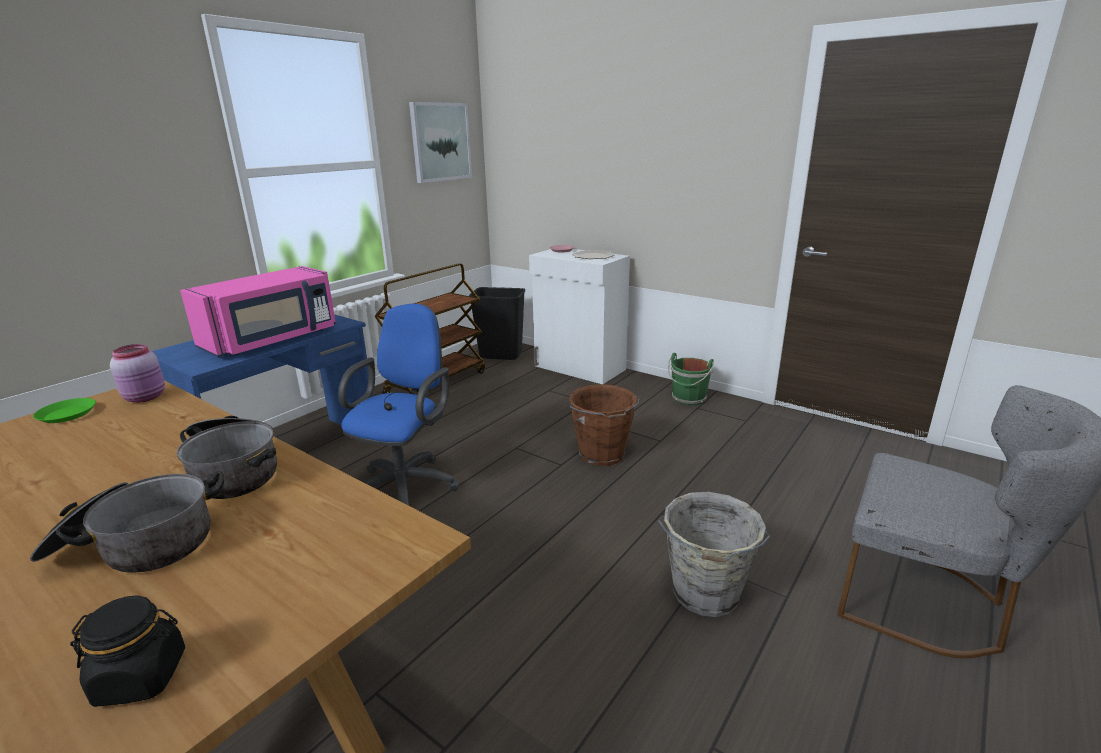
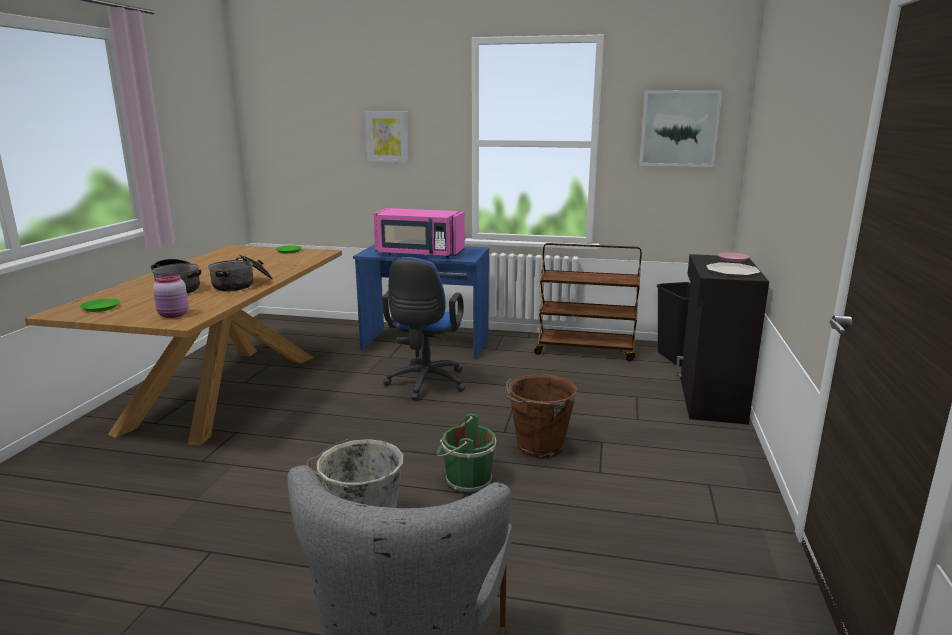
camera: 65 degrees right, 5 degrees down
(87, 175) = (387, 136): none -> picture
(142, 677) = (100, 308): black jar -> green plate
(146, 397) = (314, 255): pink jar -> pink jar (174, 315)
(407, 485) = (425, 385): blue office chair -> blue office chair turned 105 degrees clockwise
(579, 368) = (710, 399): white cabinet -> black cabinet
(688, 399) = (725, 475): green bucket -> green bucket (466, 481)

